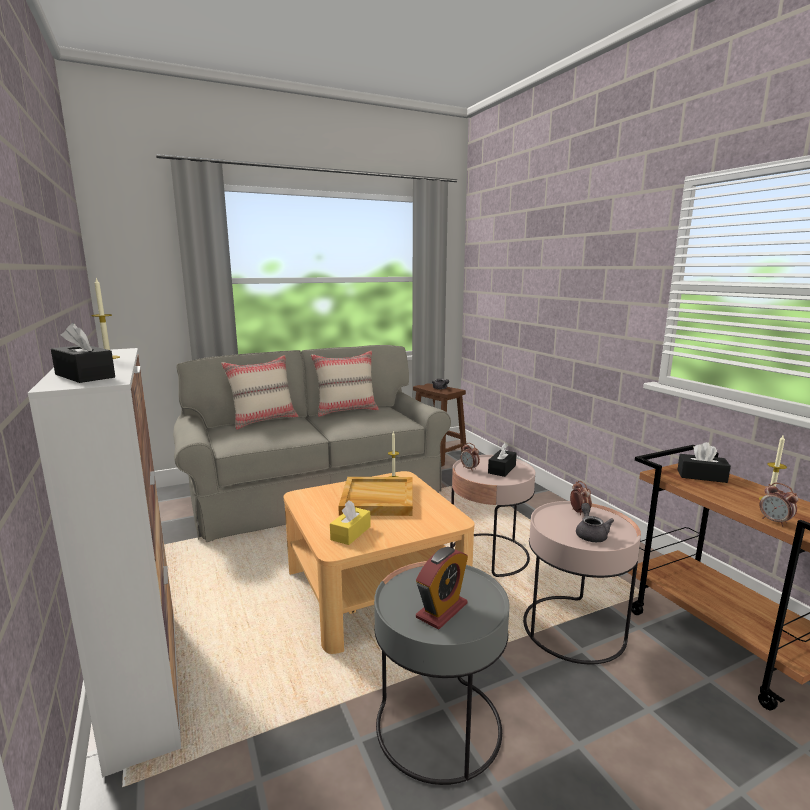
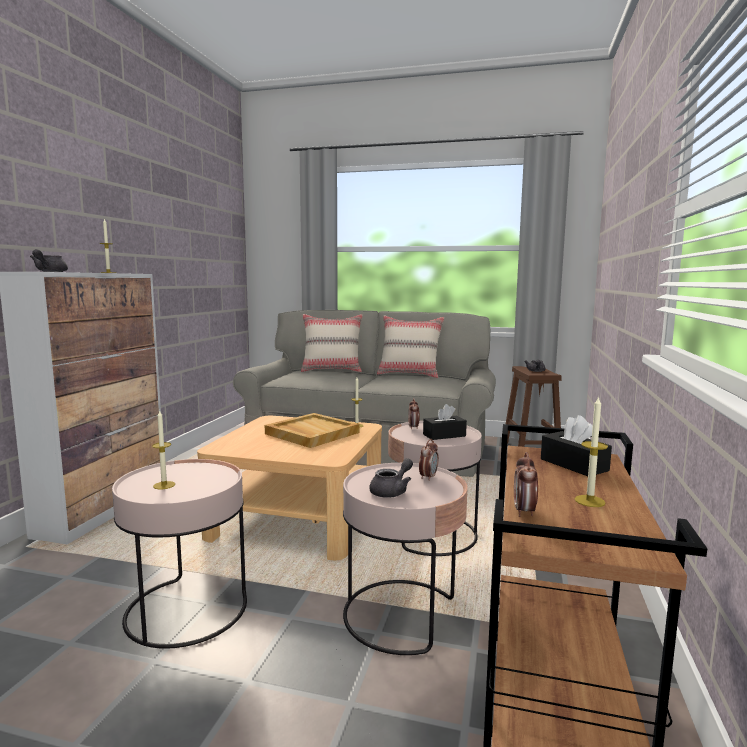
camera: 40 degrees right, 5 degrees down
(85, 376) = (49, 271): black tissue box -> grey teapot
(350, 533) = (246, 444): yellow tissue box -> none
(438, 725) = (186, 610): grey side table -> pink side table
(441, 610) = (164, 485): alarm clock -> candle

